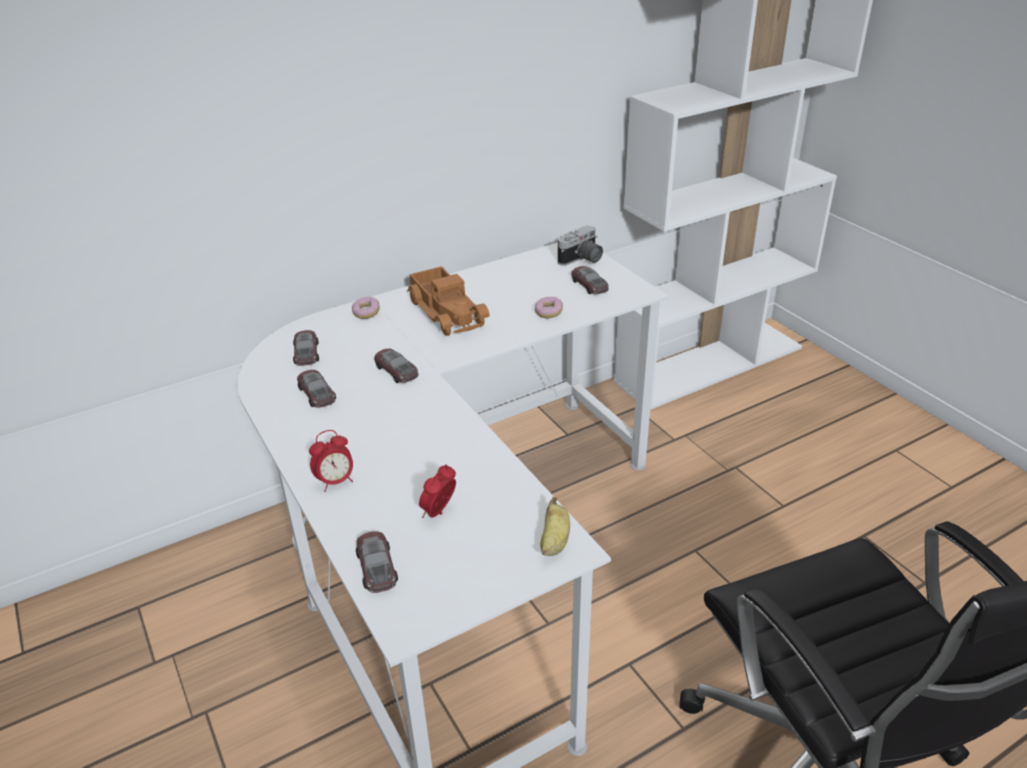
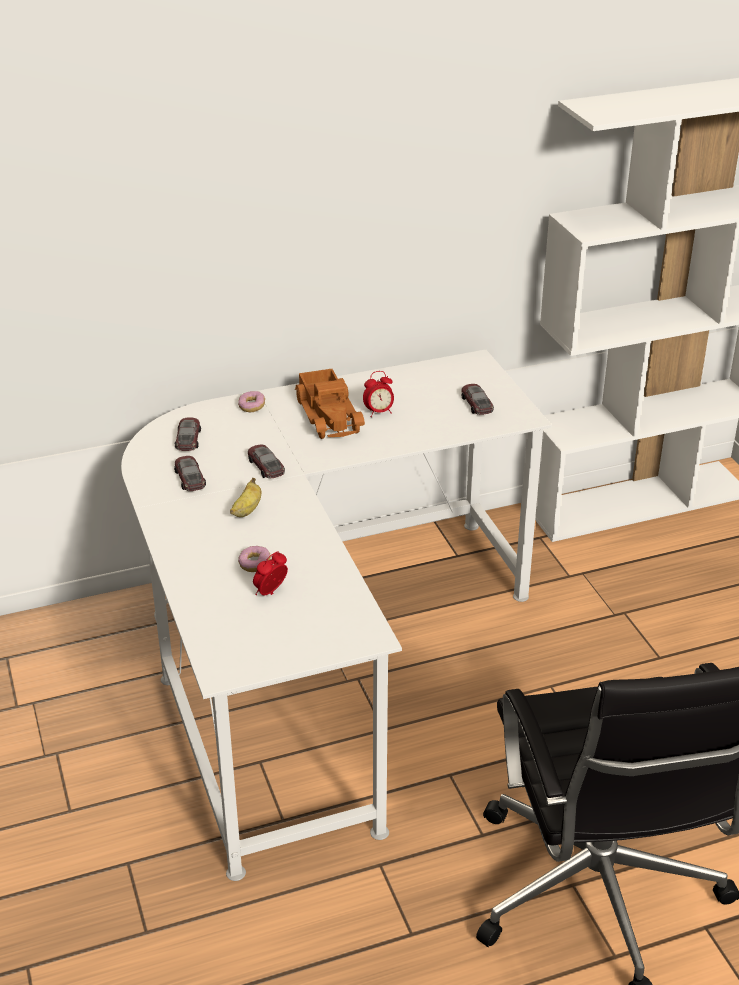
camera: 10 degrees right, 0 degrees up
(336, 481) = (190, 556): alarm clock -> alarm clock (379, 412)
(376, 567) = (209, 627): toy car -> none
(548, 313) = (426, 428): donut -> donut (254, 564)
(554, 542) = (359, 629): banana -> banana (247, 510)
(582, 260) = (479, 376): camera -> none

